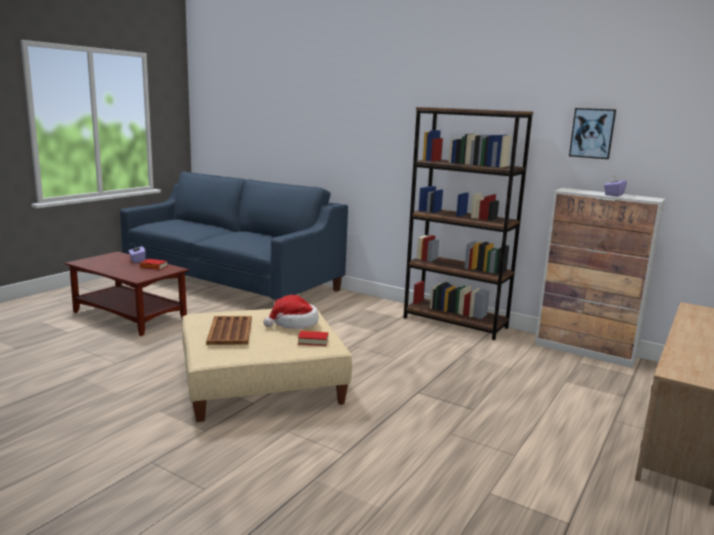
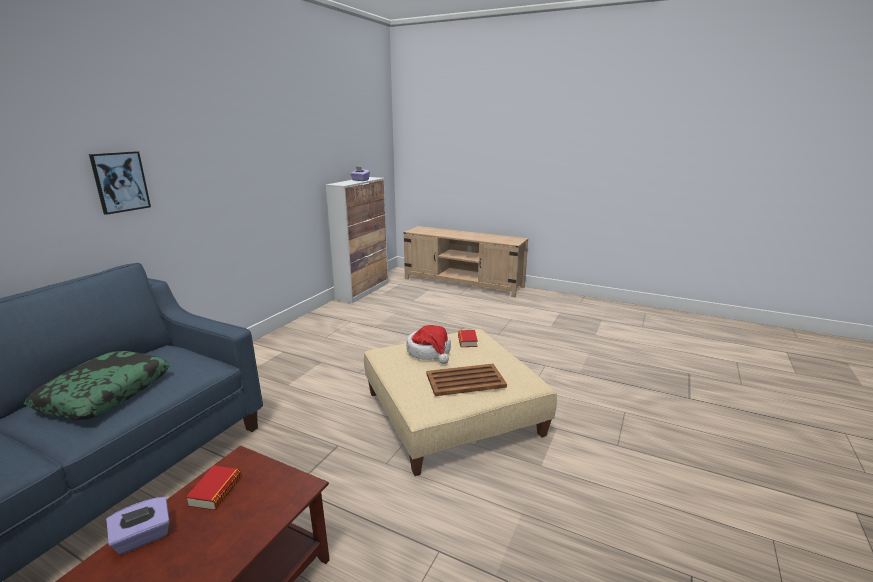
camera: 95 degrees left, 5 degrees up
(243, 237) = (105, 393): none -> pillow
(455, 323) = (301, 327): brown bookcase -> none
(592, 133) = (331, 139): picture -> picture (120, 182)

